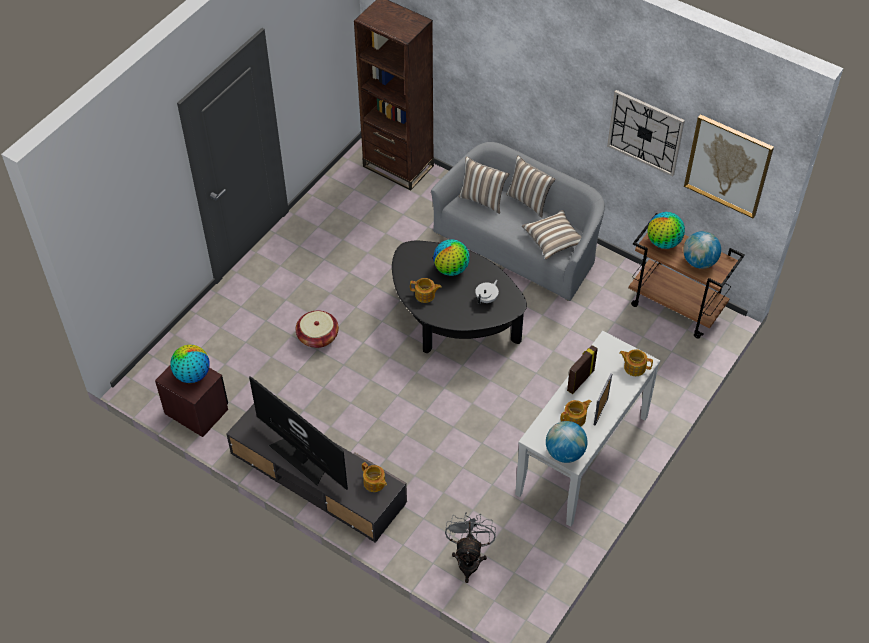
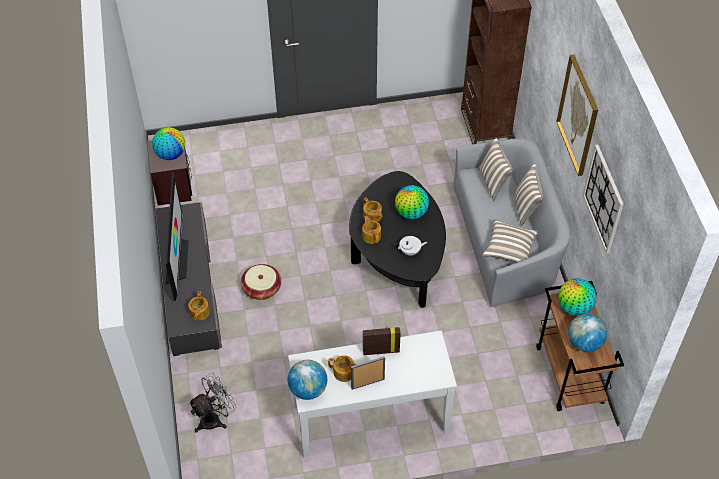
camera: 45 degrees right, 0 degrees up
(318, 336) = (297, 198): basket -> basket (261, 288)
(634, 367) = (431, 374): teapot -> teapot (371, 235)
(728, 165) = (635, 270): picture -> picture (578, 115)

